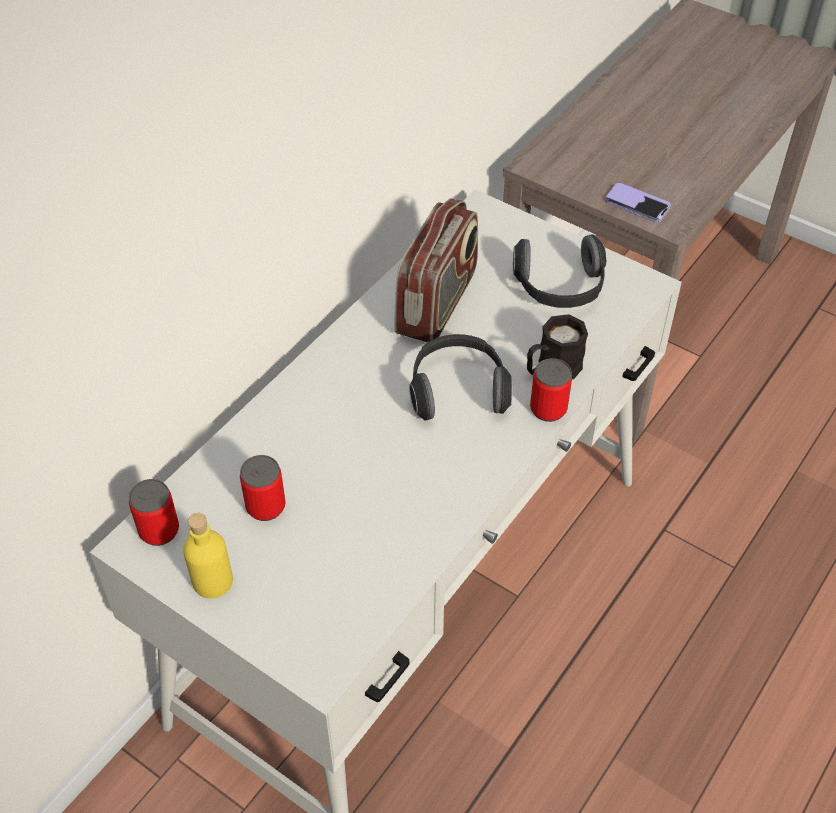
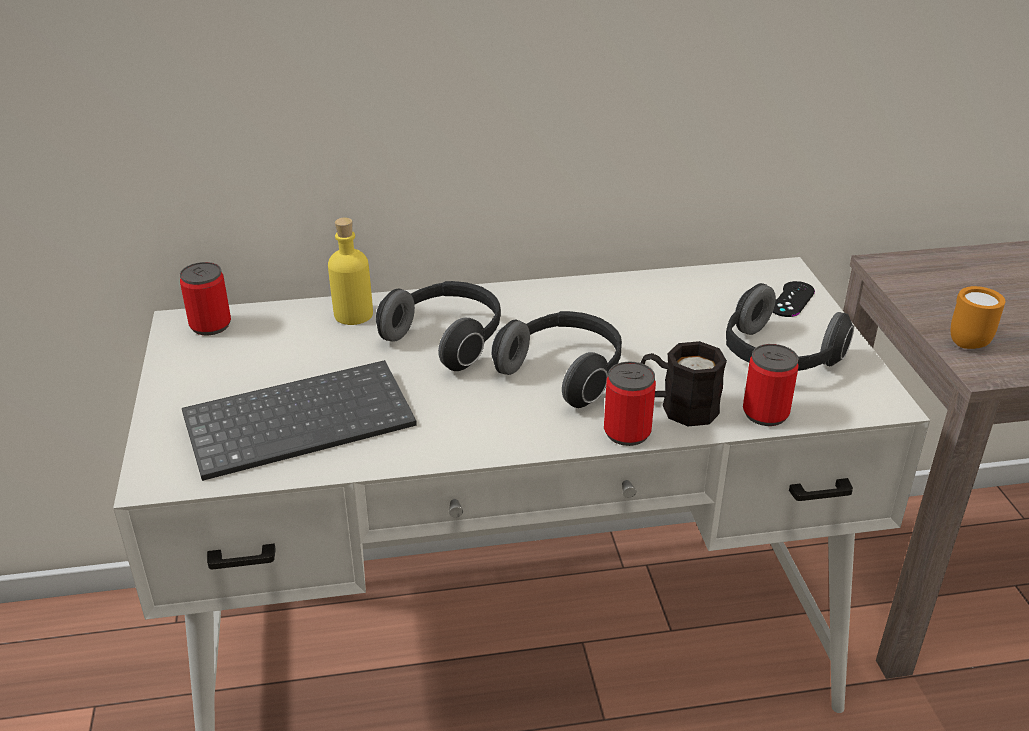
camera: 45 degrees right, 15 degrees down
(212, 581) = (190, 374): yellow bottle -> yellow bottle (353, 314)
(265, 506) = (297, 355): can -> can (765, 413)
(348, 553) = (302, 420): none -> keyboard
(349, 417) = (447, 340): none -> headphones
(438, 303) = (641, 310): radio -> none
(513, 232) = (791, 299): none -> black game controller
(637, 204) = (965, 340): phone -> orange mug

